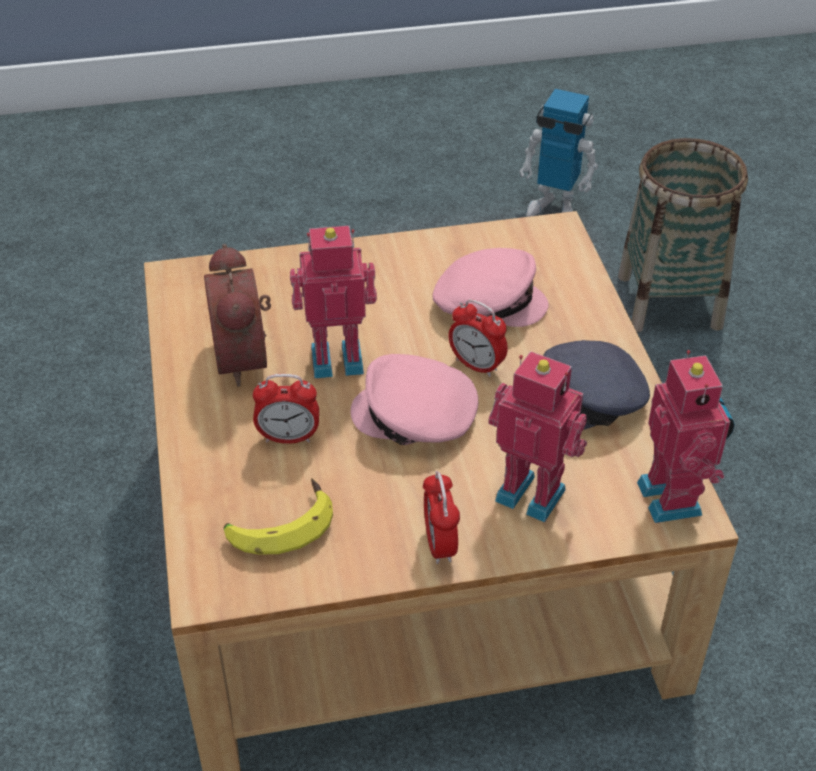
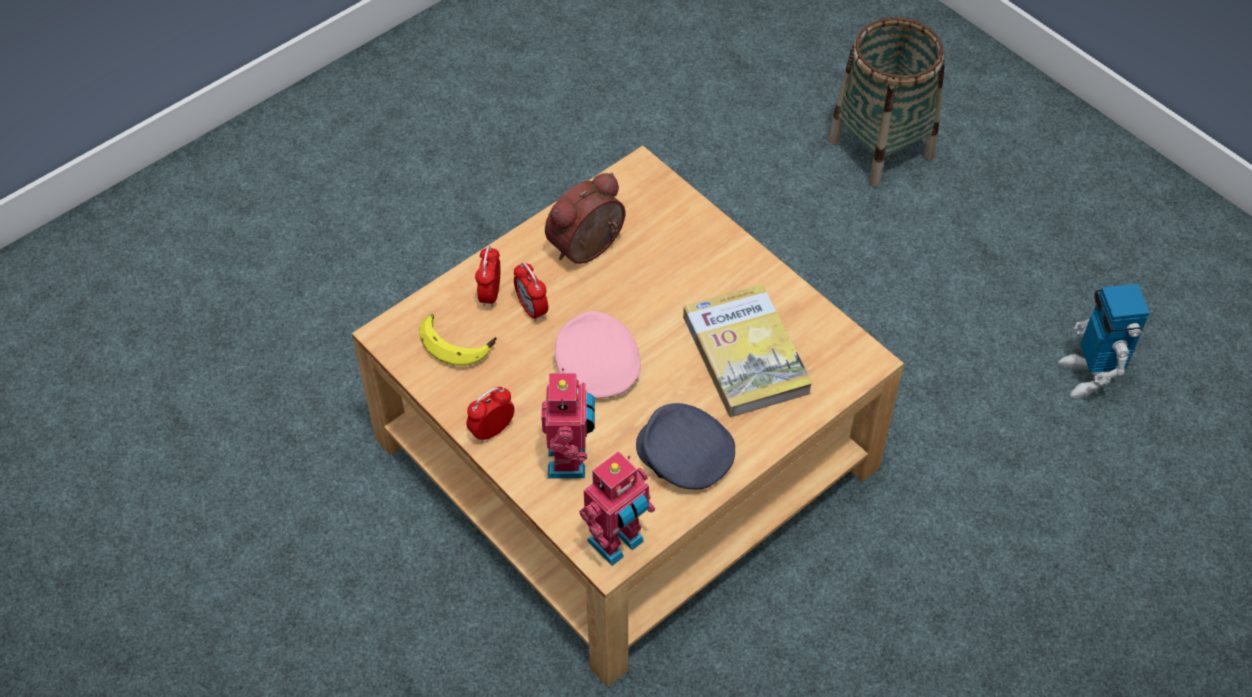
camera: 60 degrees right, 10 degrees up
(336, 358) = (623, 296): toy robot -> none
(476, 365) = (671, 377): alarm clock -> alarm clock (490, 294)
(488, 302) = (745, 354): pink cap -> book
(669, 301) = (1029, 515): basket -> basket (881, 148)

